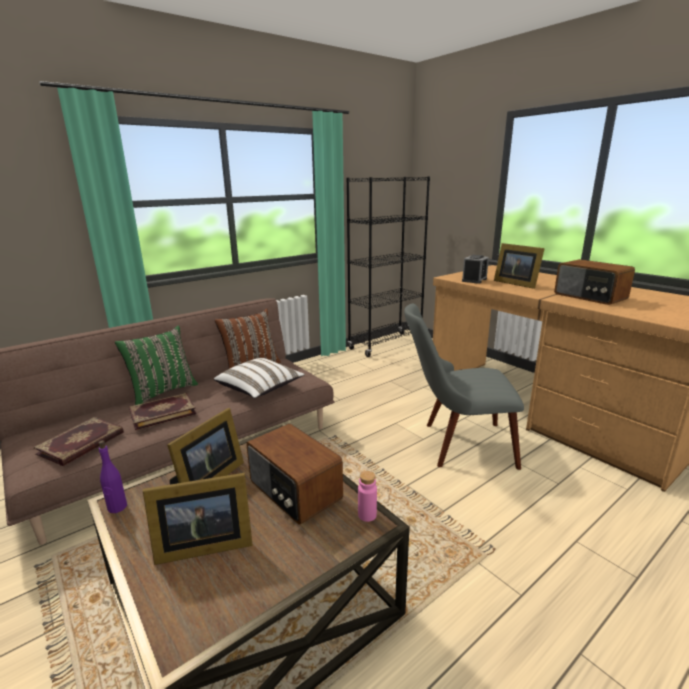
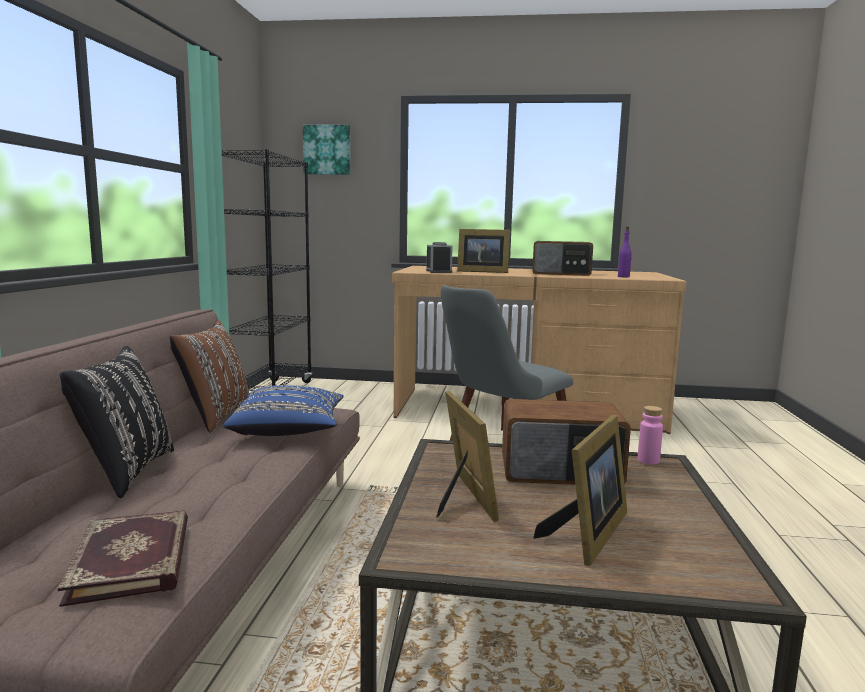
camera: 45 degrees left, 10 degrees down
(117, 507) = (423, 558): purple bottle -> purple bottle (623, 277)
(162, 391) = (125, 472): green pillow -> black pillow
(162, 412) = (197, 486): book -> none
(260, 389) = (289, 430): white pillow -> blue pillow
(450, 164) = (327, 150): none -> picture

